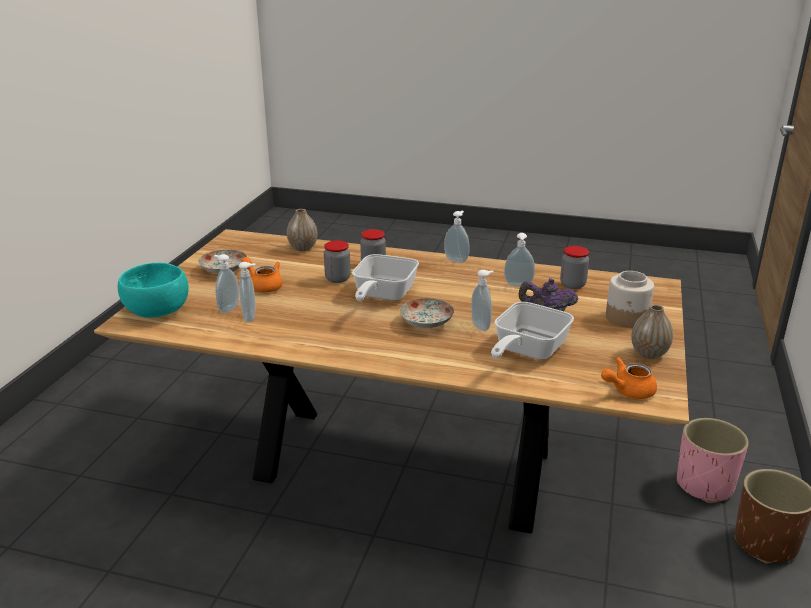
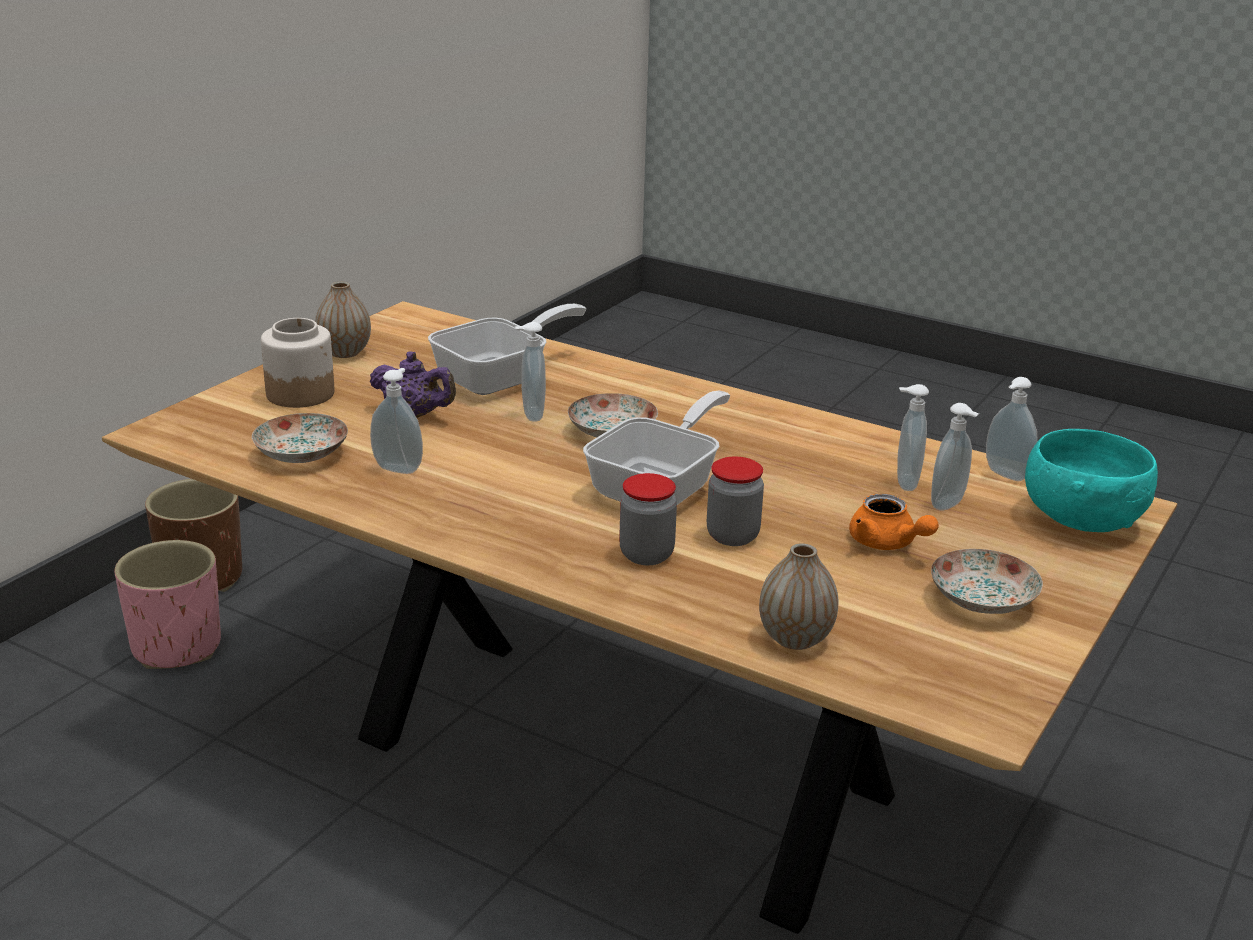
camera: 165 degrees left, 0 degrees up
(457, 260) = (458, 542): soap dispenser -> soap dispenser (1005, 475)
(572, 285) = (302, 455): jar -> plate
(628, 391) = (429, 327): orange teapot -> none

